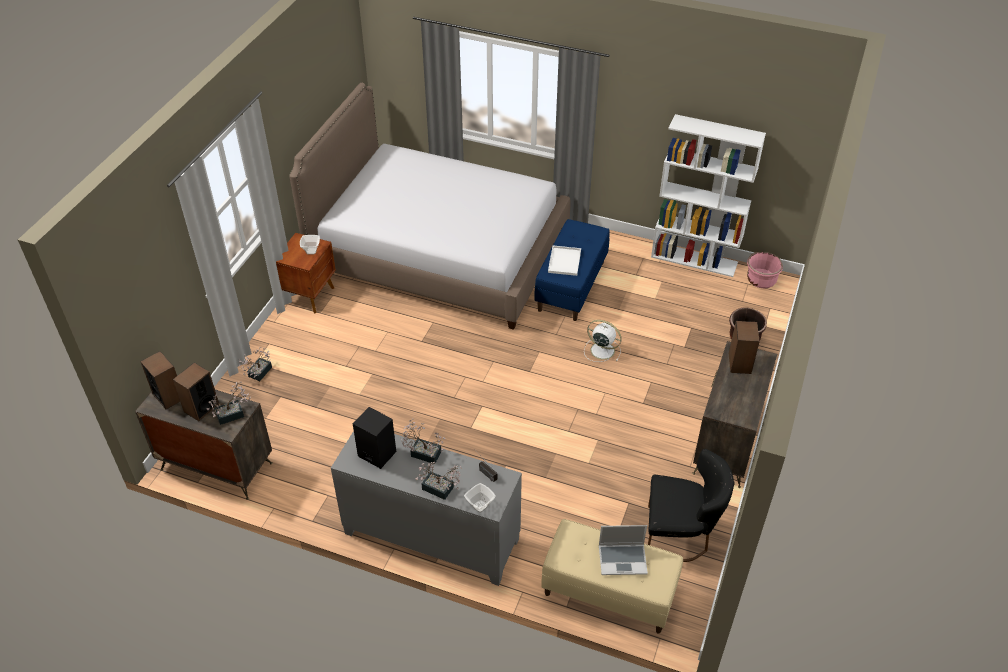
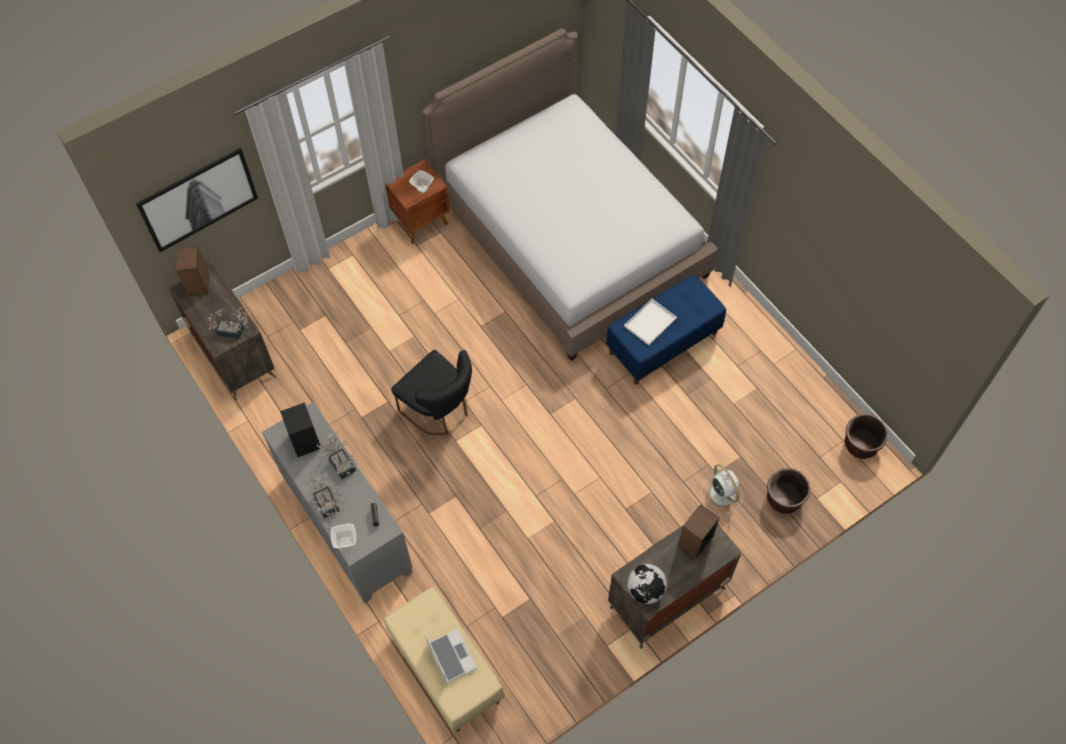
camera: 35 degrees right, 15 degrees up
(145, 301) = (198, 198): none -> picture
(201, 407) = (214, 310): speaker -> none
(258, 374) = (323, 281): potted plant -> none
(601, 350) = (633, 430): white fan -> white fan (722, 492)
(623, 559) = (450, 656): laptop -> laptop turned 150 degrees counterclockwise
(680, 535) = (548, 657): black chair -> black chair (439, 410)
(694, 259) = (812, 381): white bookcase -> none
(737, 413) = (645, 590): none -> globe
(761, 280) = (861, 444): pink planter -> brown planter

